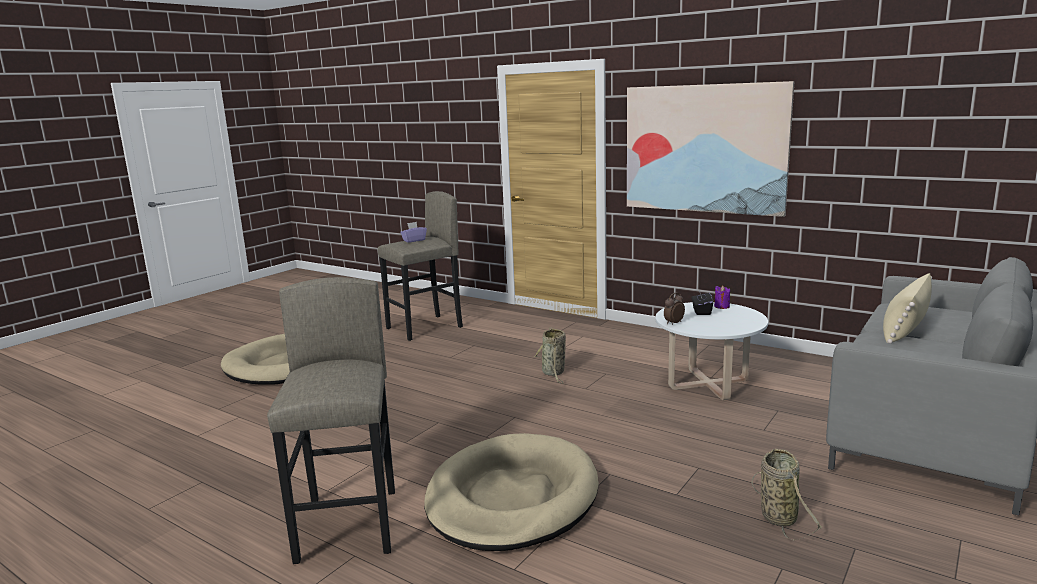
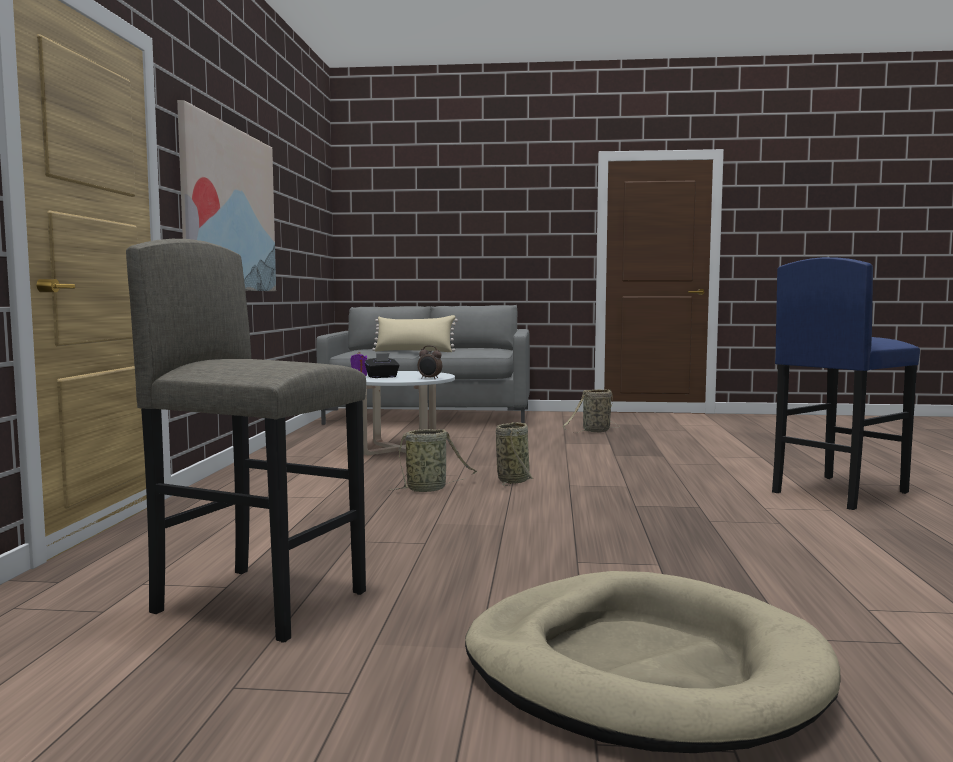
camera: 120 degrees left, 10 degrees down
(349, 524) = (838, 492): grey stool -> blue stool
(414, 240) = (263, 359): purple tissue box -> none
(512, 498) = (697, 467): beige dog bed -> none
(550, 402) = (513, 480): none -> basket

